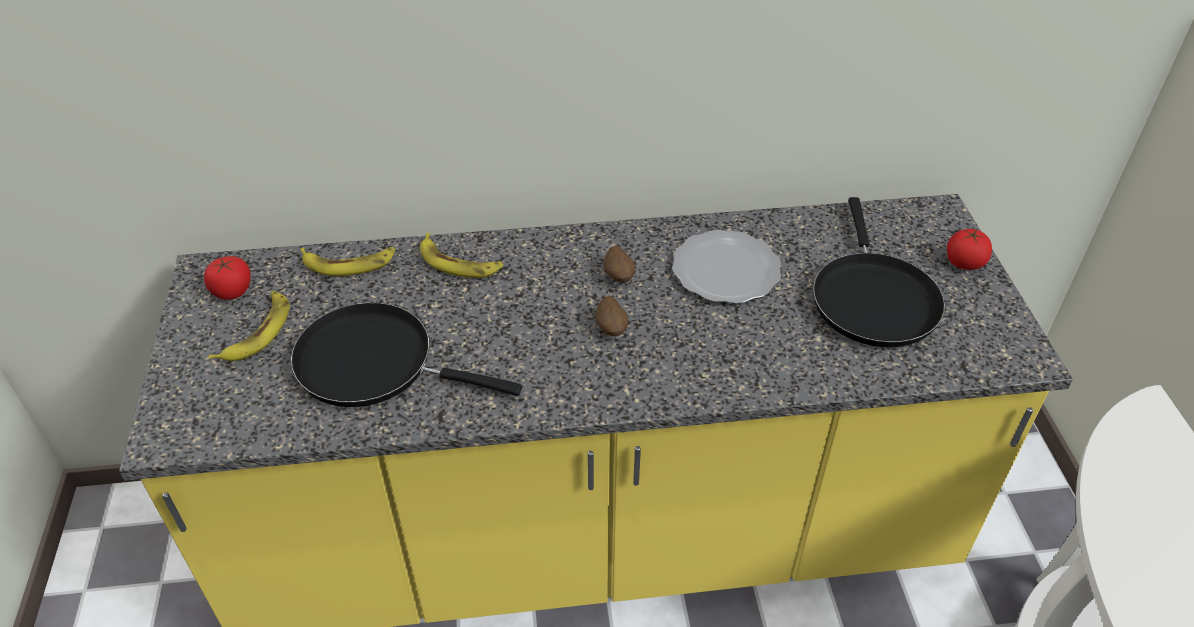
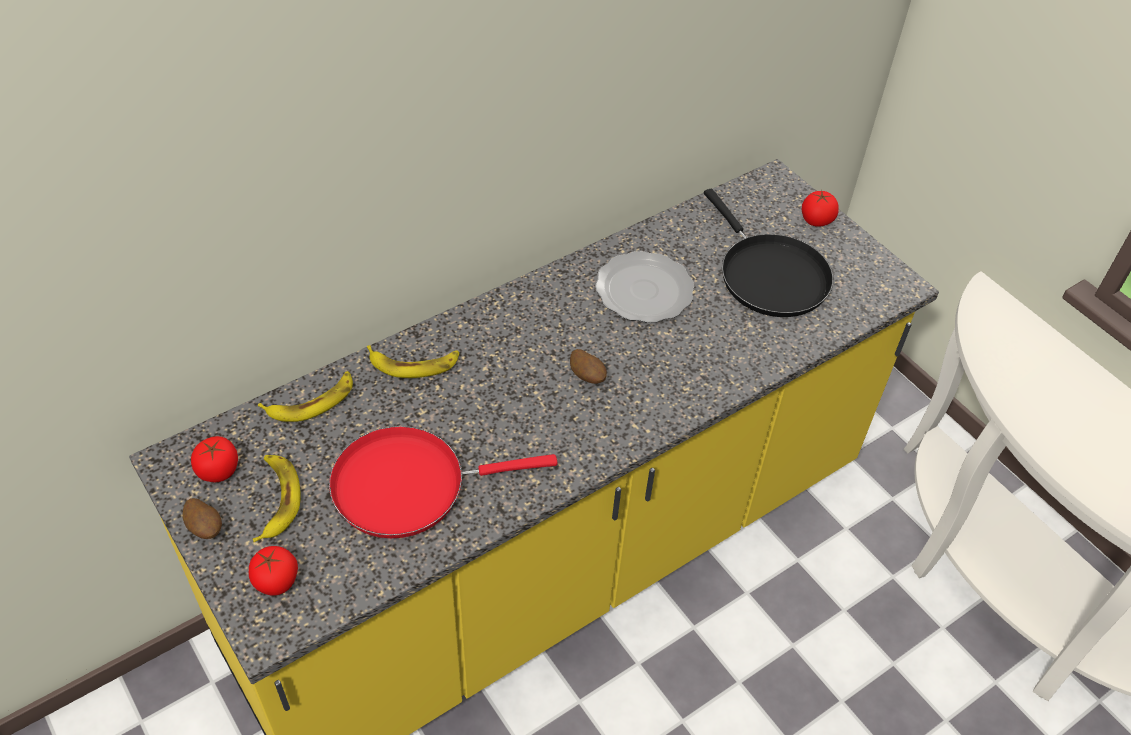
camera: 30 degrees left, 5 degrees up
(203, 399) = (276, 581): none -> tomato
(375, 363) = (409, 485): black frying pan -> red frying pan
(619, 276) = (562, 327): potato -> potato (205, 528)

